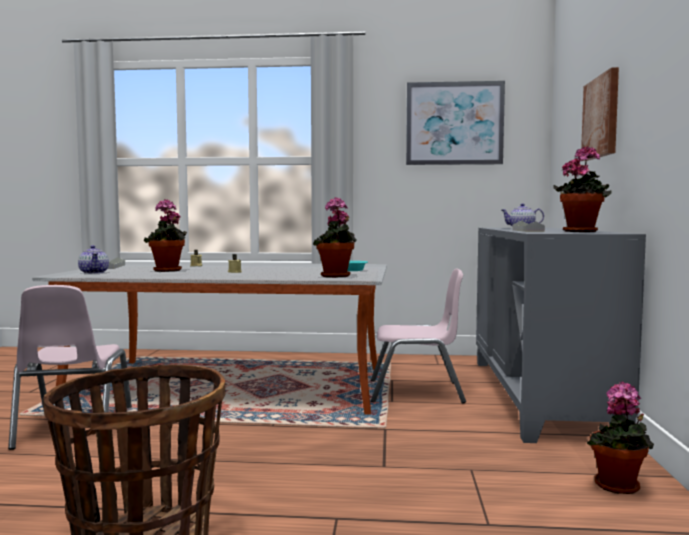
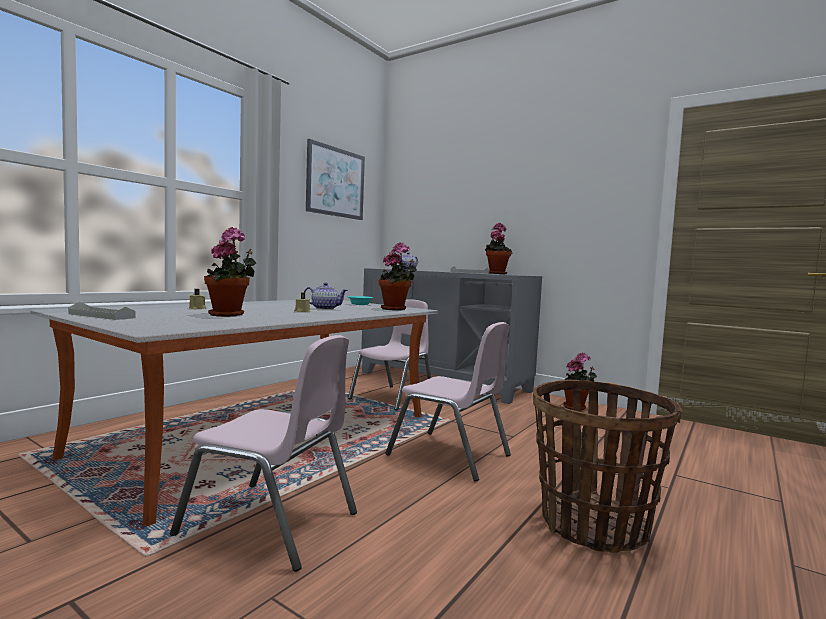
camera: 60 degrees left, 0 degrees up
(94, 272) = (168, 323): teapot -> teapot (324, 308)
(270, 448) = (449, 455): none -> pink chair
(601, 117) = (475, 203): picture -> none

